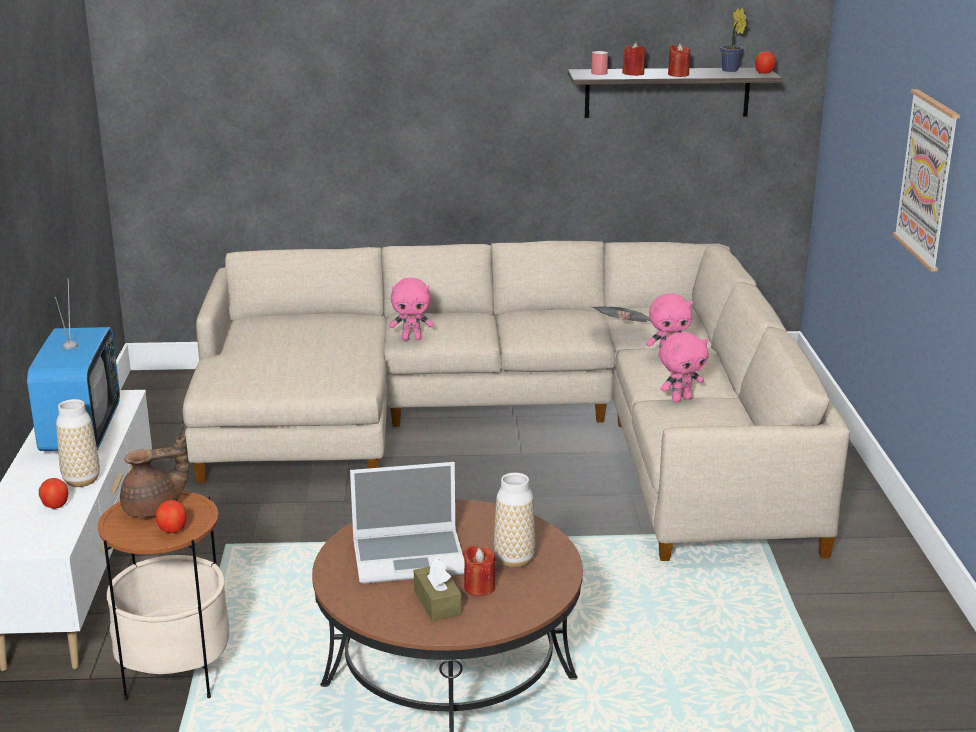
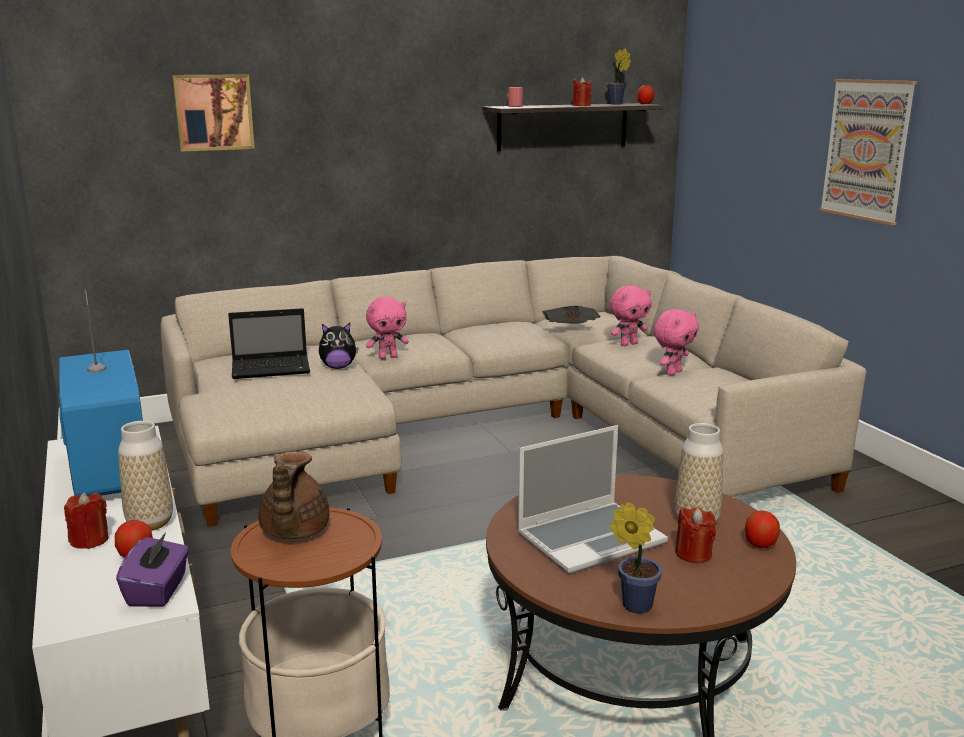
camera: 20 degrees left, 5 degrees down
(53, 536) = (158, 591): none -> purple tissue box
(154, 509) = (293, 532): brown teapot -> brown teapot turned 135 degrees clockwise
(172, 530) = (337, 550): apple -> apple (760, 544)
(276, 72) = (213, 112): none -> picture
(291, 339) = (272, 369): none -> laptop
(355, 344) = (338, 367): none -> plush toy
(387, 617) = (633, 604): none -> potted plant
(437, 603) = (668, 578): brown tissue box -> none
(633, 74) = (544, 106): red candle -> red candle (89, 540)

